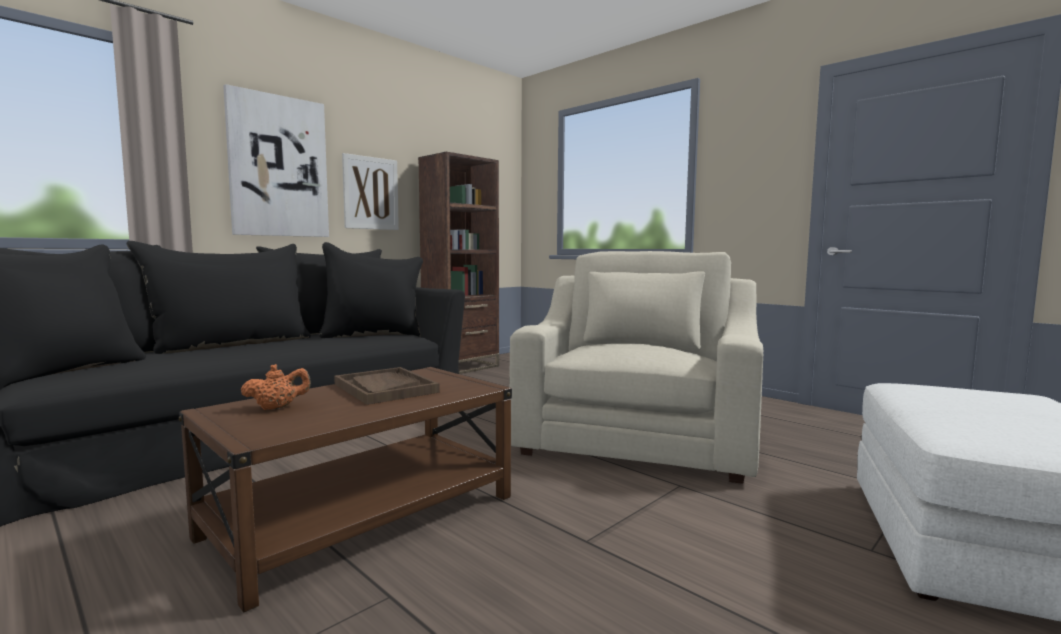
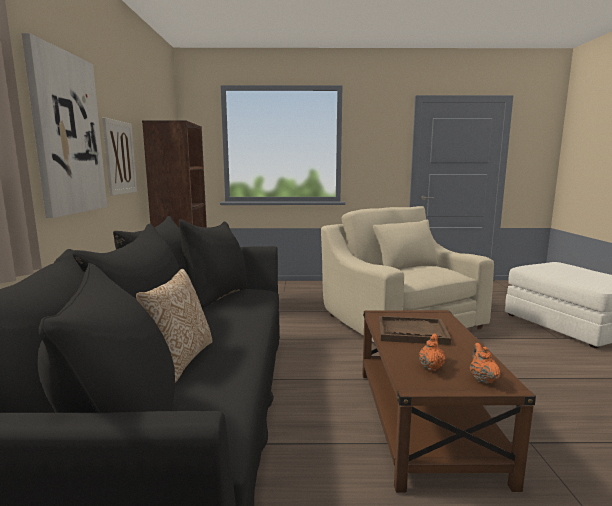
camera: 45 degrees left, 5 degrees up
(196, 354) = (180, 360): none -> pillow
(261, 427) = (482, 379): none -> orange teapot

